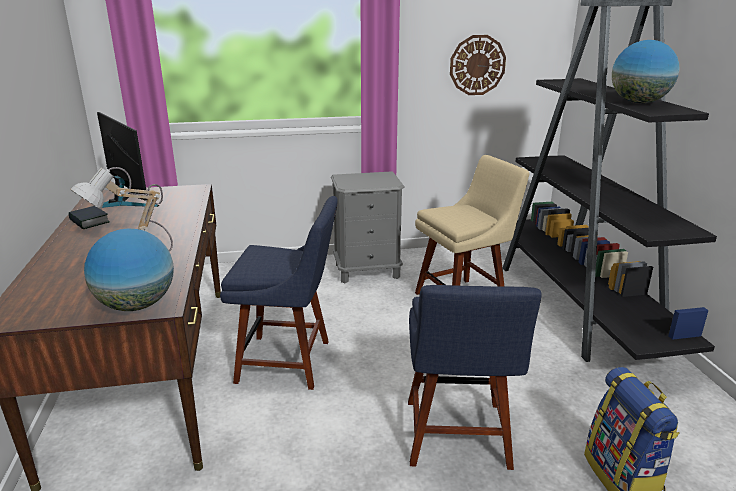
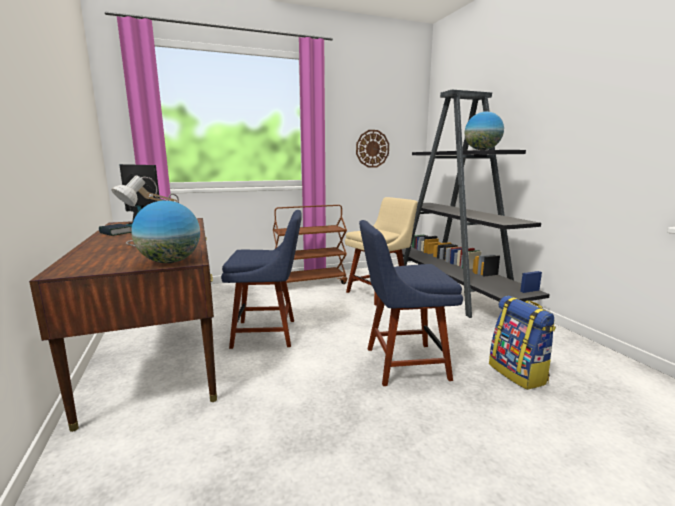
camera: 10 degrees left, 10 degrees down
(367, 271) = (310, 283): grey nightstand -> brown cart
(457, 438) = (401, 364): blue chair -> blue chair turned 90 degrees clockwise

